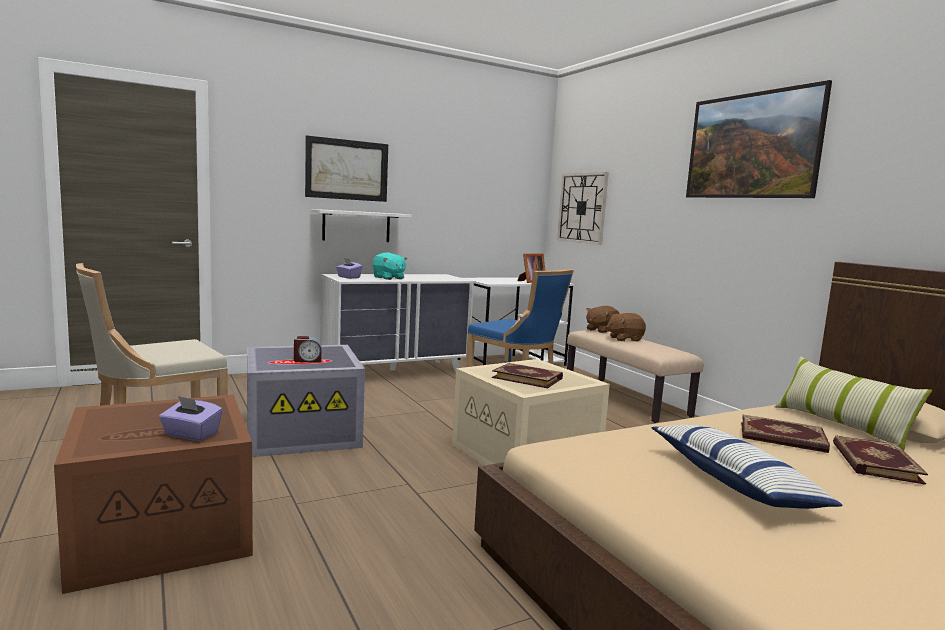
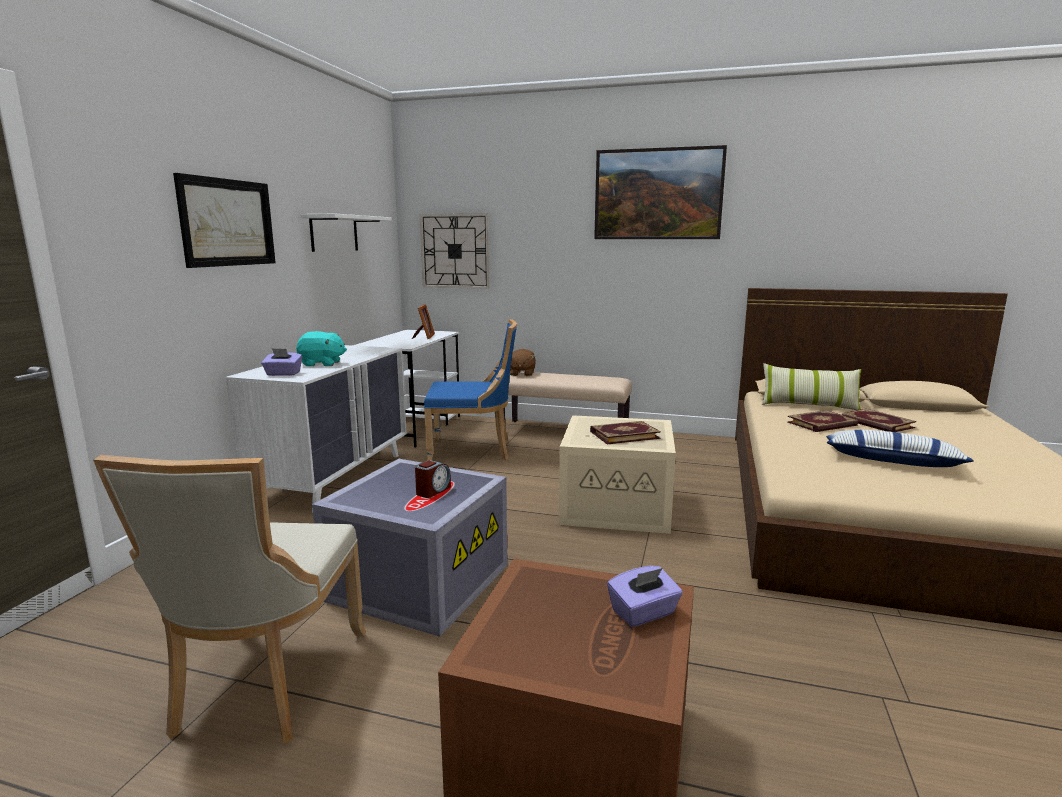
camera: 45 degrees left, 5 degrees up
(356, 226) = (248, 301): white shelf -> white shelf (334, 233)
(624, 339) = (559, 377): brown plush toy -> none

